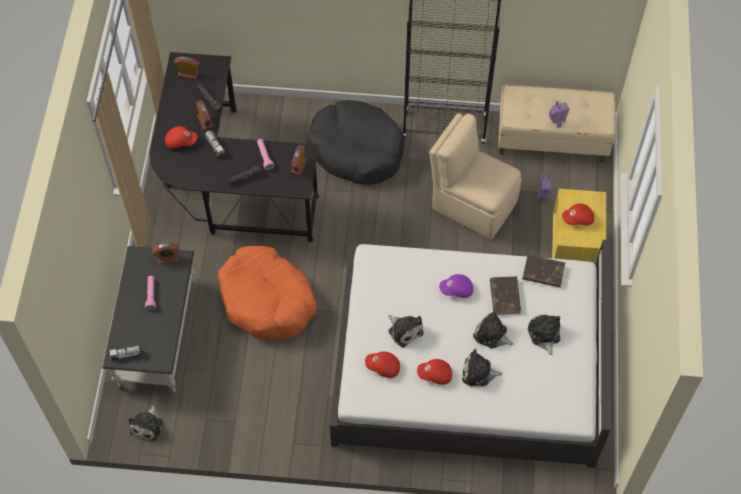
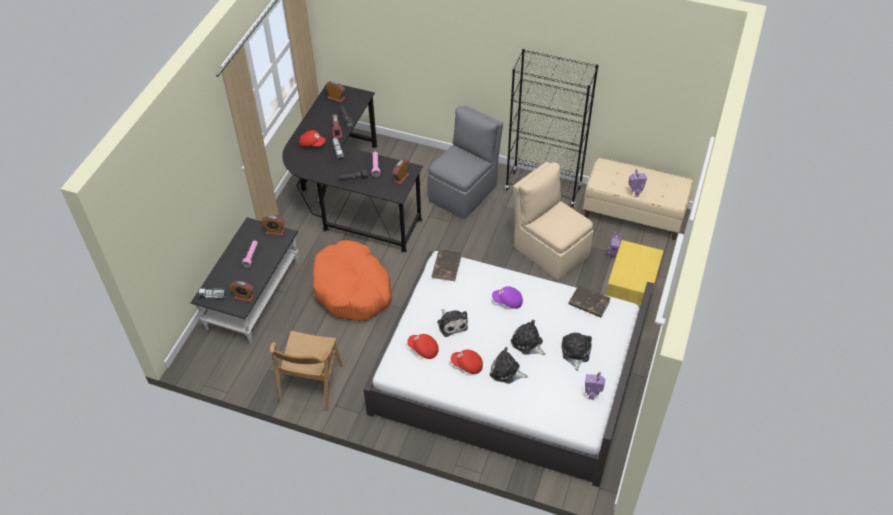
camera: 15 degrees right, 10 degrees down
(148, 425) = (219, 364): plush toy -> none
(161, 347) = (244, 297): none -> alarm clock
(258, 425) = (311, 384): none -> brown chair
(356, 150) = (464, 192): black dog bed -> grey chair
(504, 296) = (549, 315): brown book -> brown book (446, 266)
(573, 379) = (592, 395): none -> toy robot
(578, 219) = (632, 266): red cap -> none

